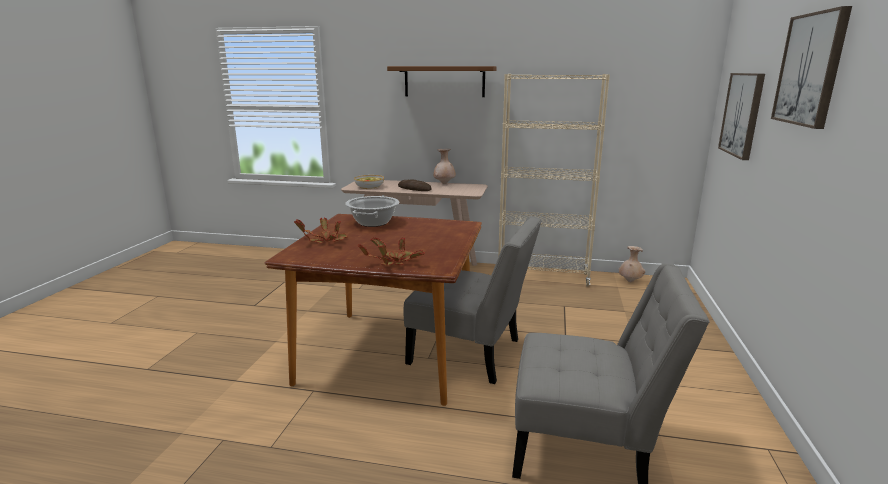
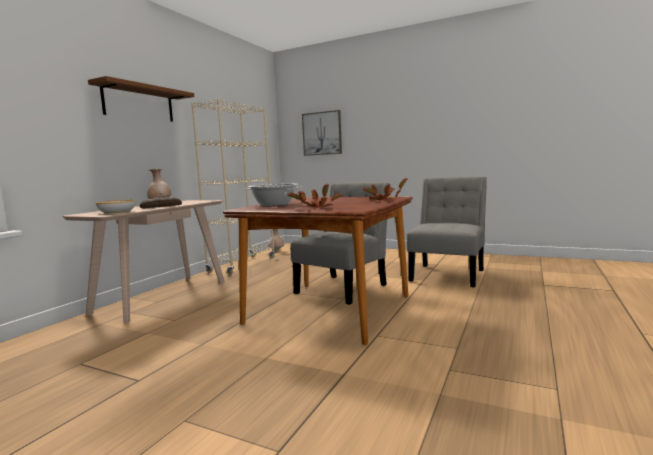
camera: 75 degrees left, 10 degrees down
(810, 69) = (385, 103): picture -> none

